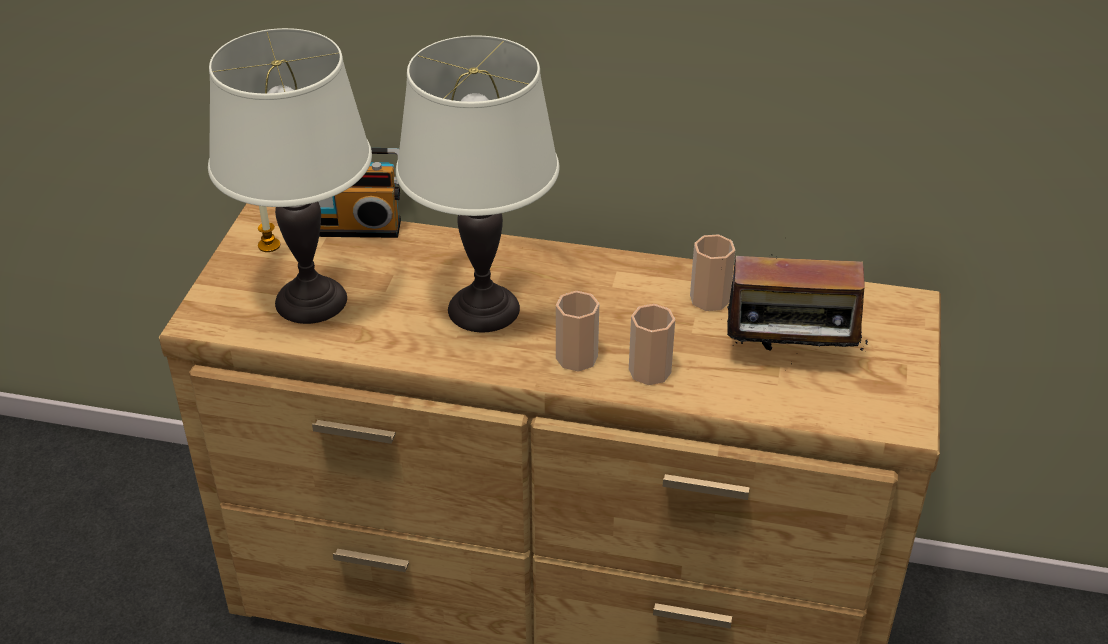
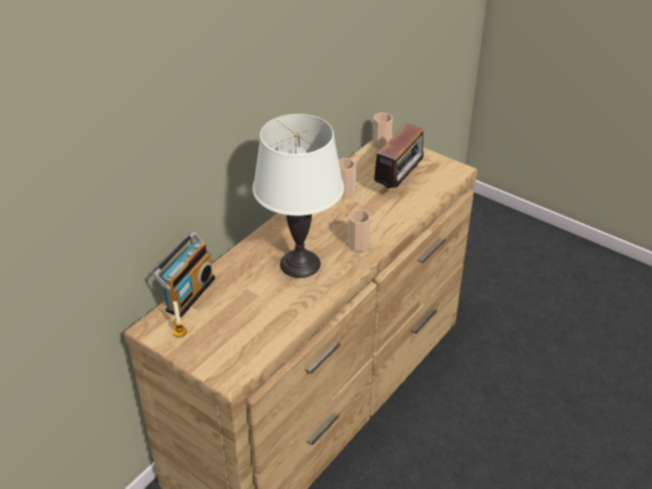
camera: 65 degrees left, 0 degrees up
(310, 301) = (246, 326): white table lamp -> none
(649, 371) = (382, 225): cup -> cup (381, 144)

